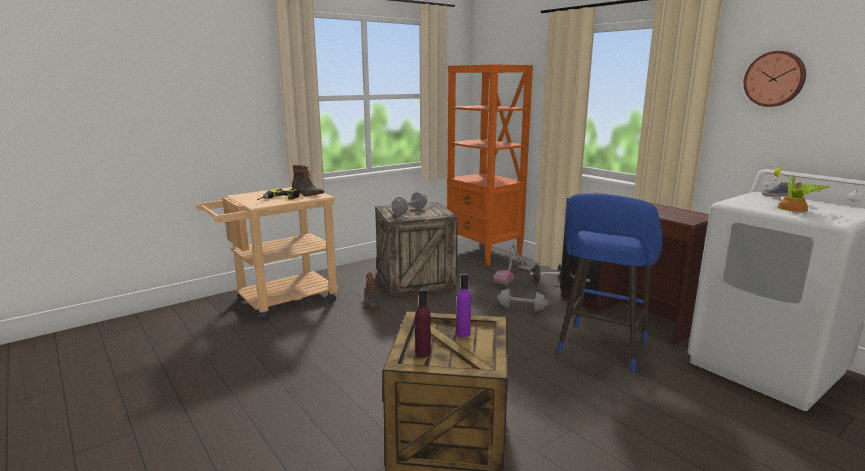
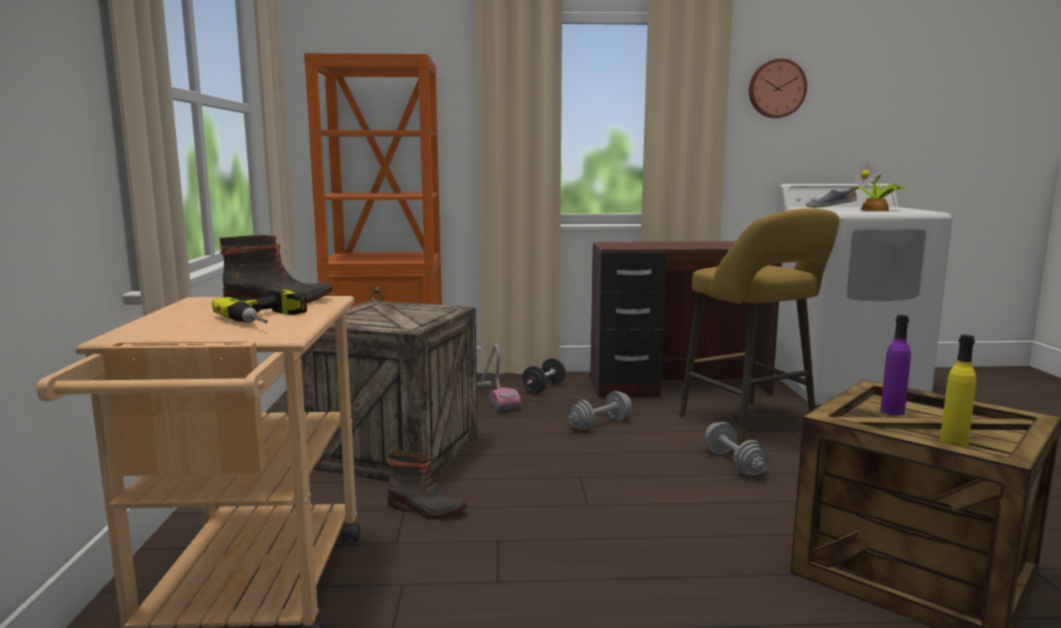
camera: 55 degrees left, 5 degrees down
(409, 211) = (388, 317): grey dumbbell -> grey dumbbell (734, 463)
(423, 353) = (953, 443): purple bottle -> yellow bottle
(601, 349) = (751, 425): blue stool -> yellow stool

